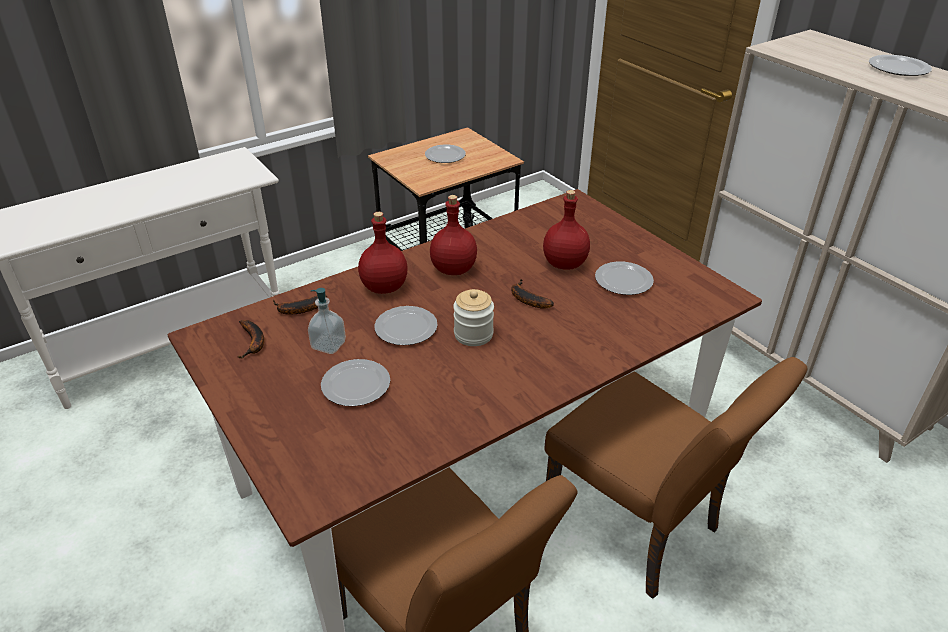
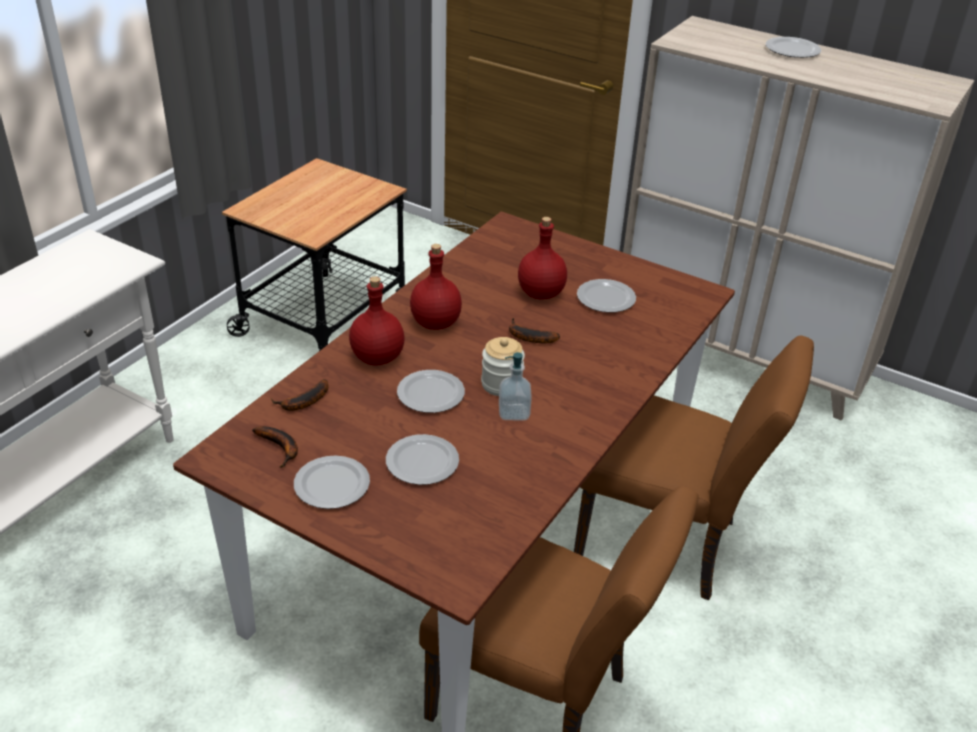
camera: 25 degrees left, 0 degrees up
(328, 345) = (364, 431): soap dispenser -> soap dispenser (514, 412)
(445, 155) = (314, 196): plate -> plate (332, 484)

